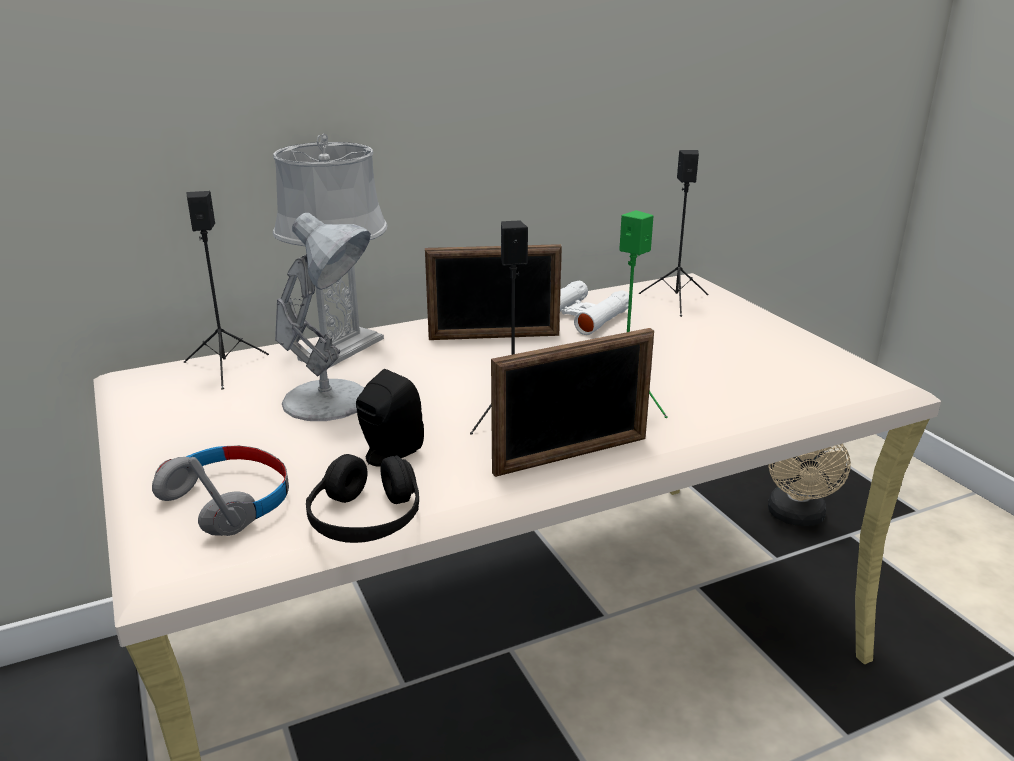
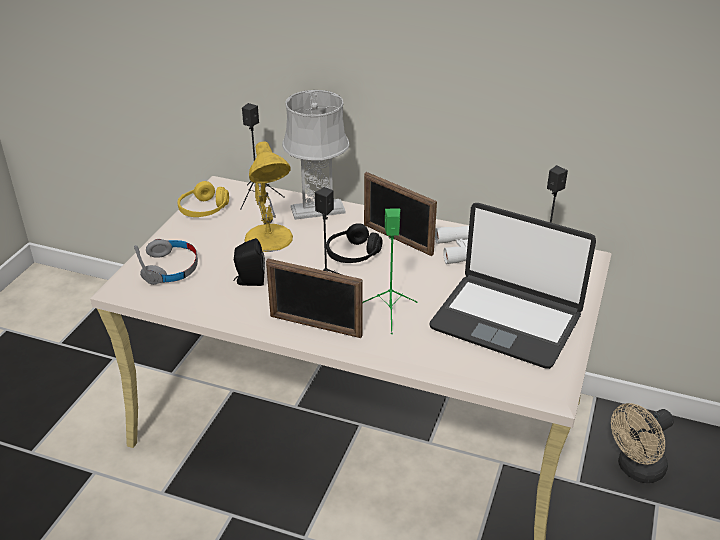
camera: 45 degrees right, 10 degrees up
(159, 412) = (203, 209): none -> yellow headphones
(330, 401) = (269, 239): white table lamp -> yellow table lamp
(365, 519) = (199, 305): black headphones -> black headphones (353, 254)
(739, 353) = (506, 321): none -> laptop

